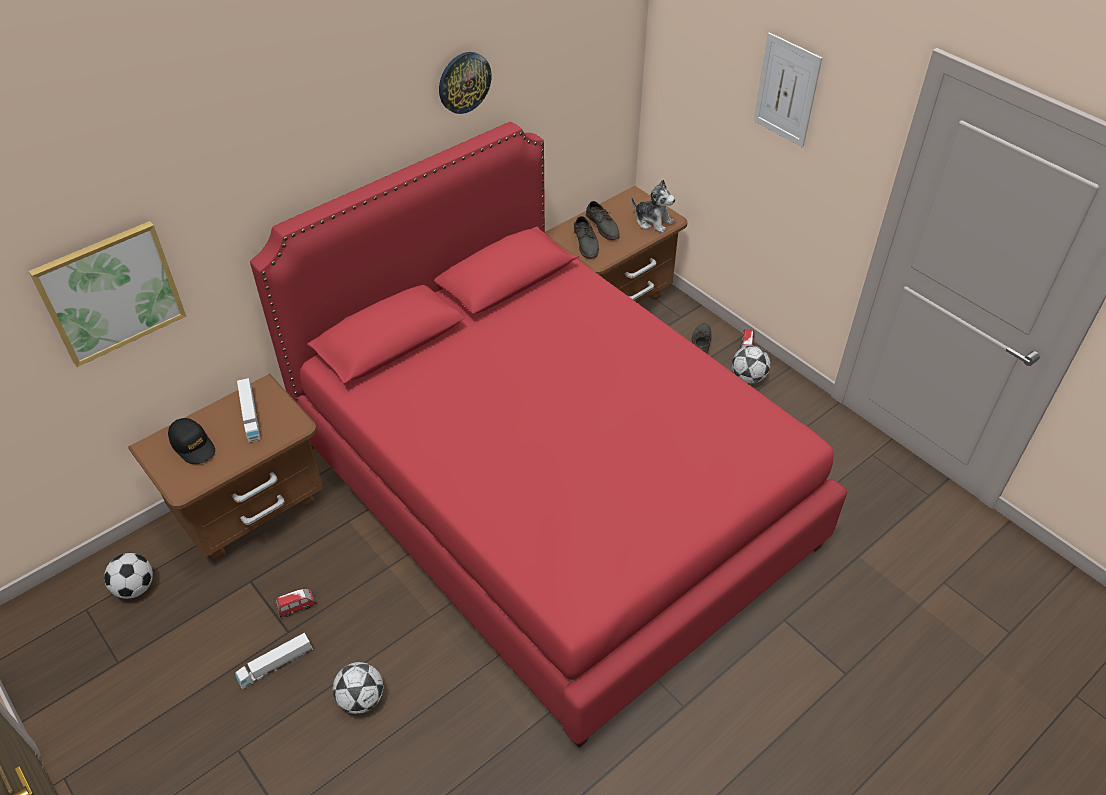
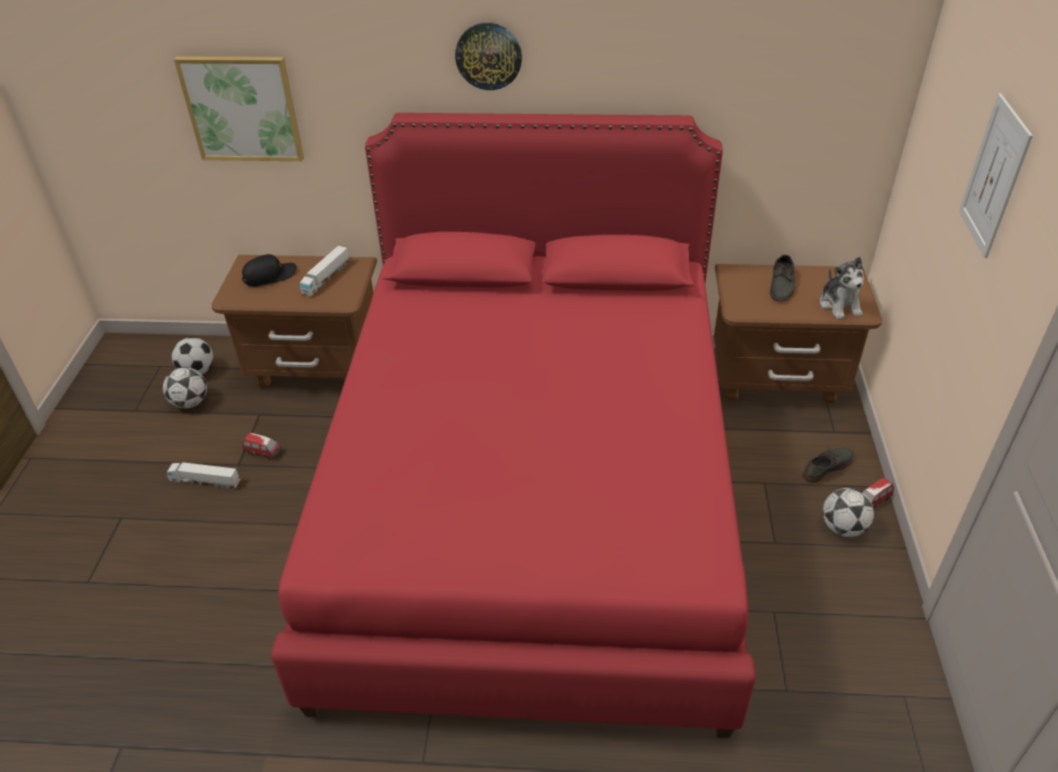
camera: 45 degrees right, 5 degrees down
(193, 445) = (270, 276): black cap -> black cap turned 120 degrees counterclockwise
(361, 699) = (221, 546): football -> football (190, 403)
(464, 82) = (641, 49): wall clock -> wall clock (488, 56)
(586, 243) = (746, 291): grey shoe -> none

